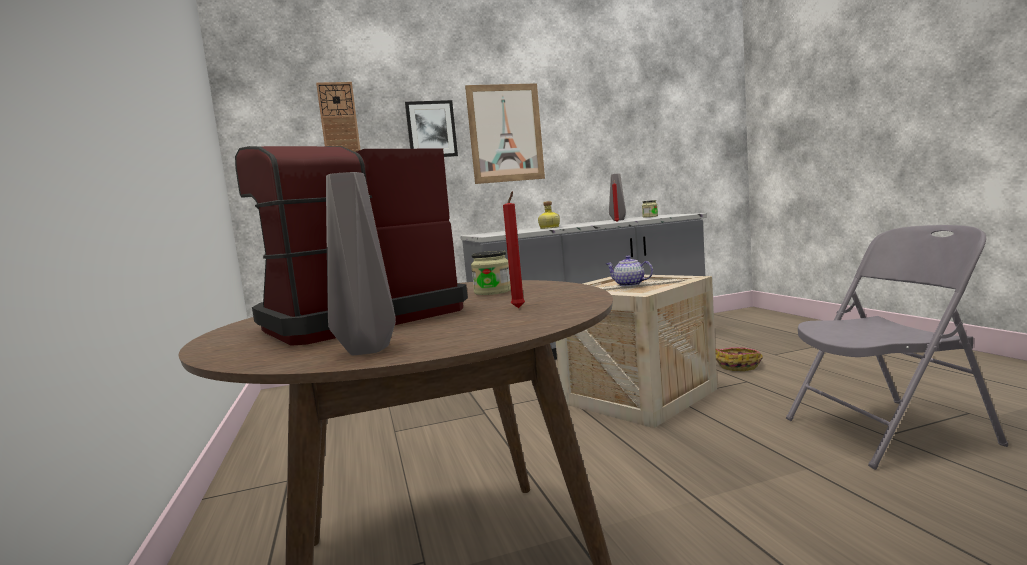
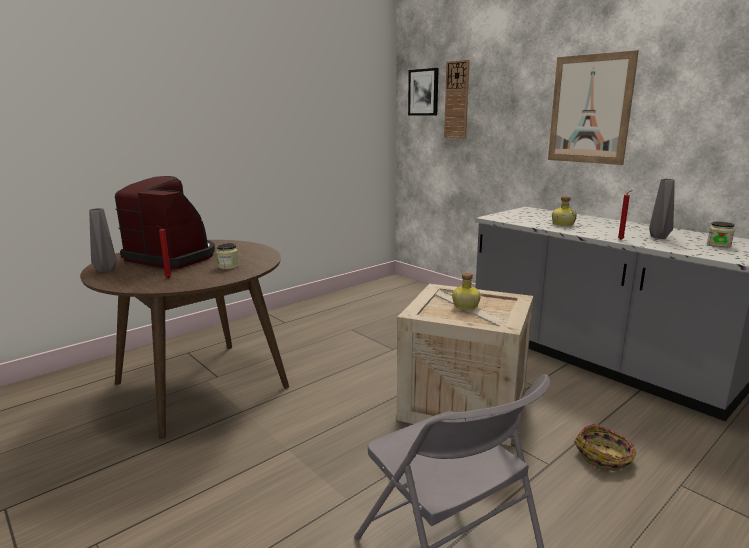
camera: 65 degrees right, 10 degrees up
(431, 129) = (520, 102): picture -> picture (423, 92)
(629, 284) = (465, 306): teapot -> bottle

